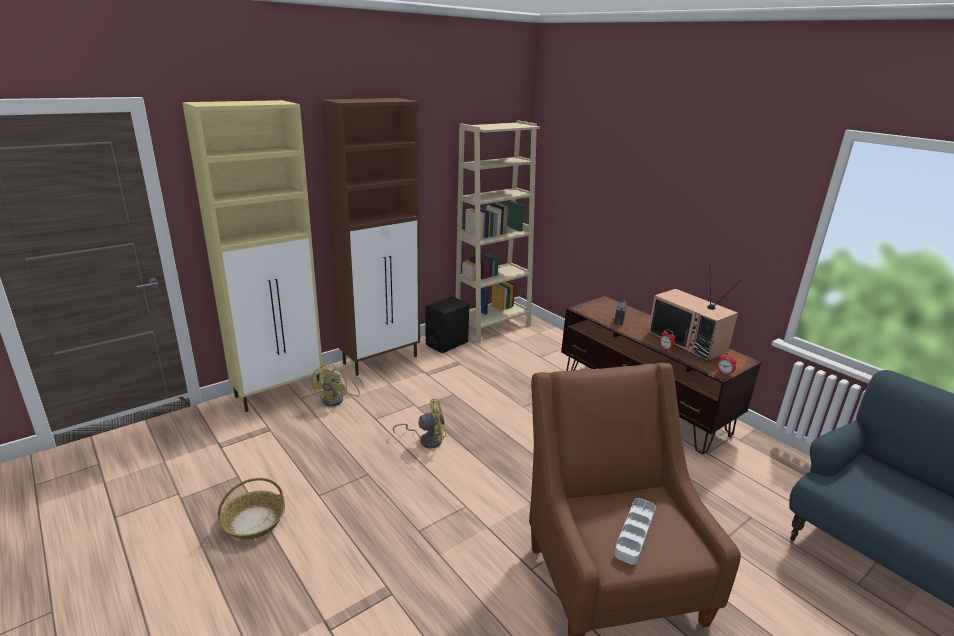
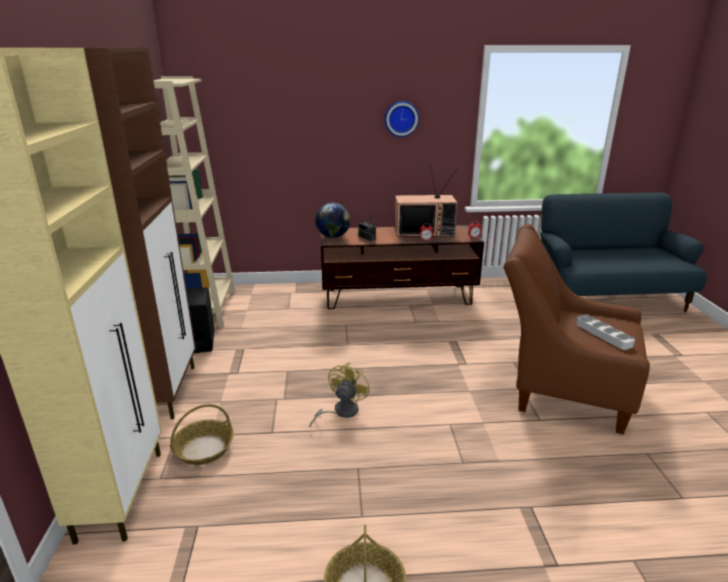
camera: 55 degrees left, 0 degrees up
(337, 400) = (204, 448): yellow fan -> basket
(594, 306) = (333, 237): none -> globe
(717, 203) = (401, 118): none -> wall clock

